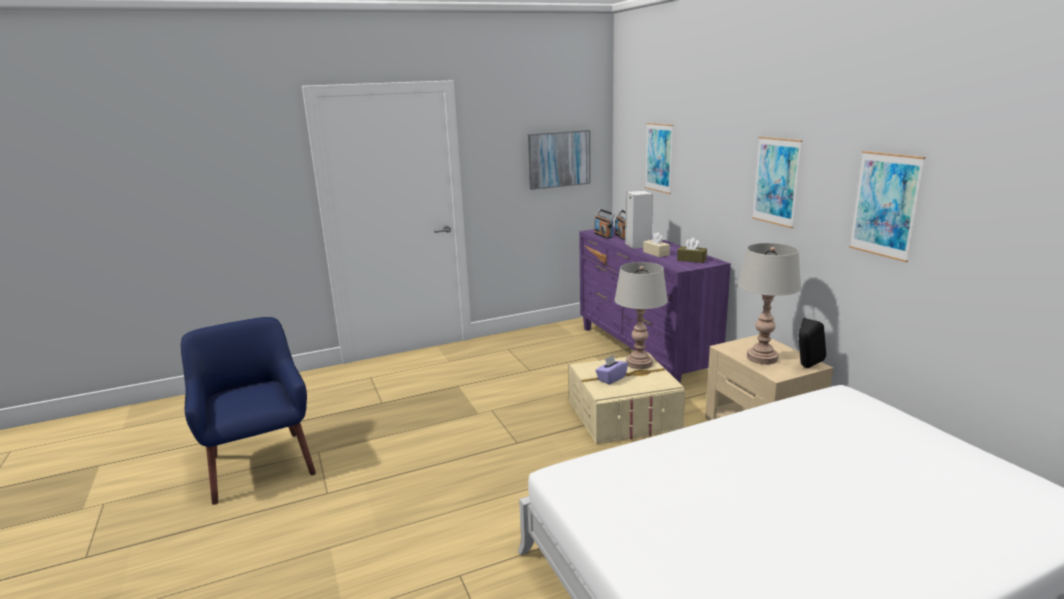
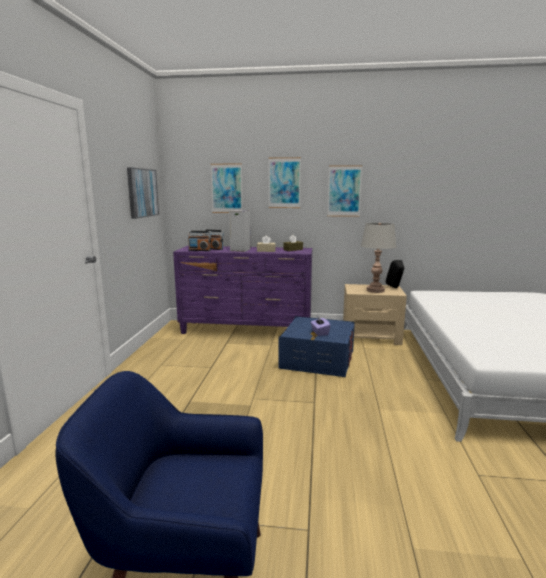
camera: 60 degrees left, 5 degrees down
(623, 415) = (317, 359): beige storage box -> blue storage box
(639, 363) = (308, 321): grey table lamp -> none
(885, 205) = (419, 193): picture -> picture (284, 183)

